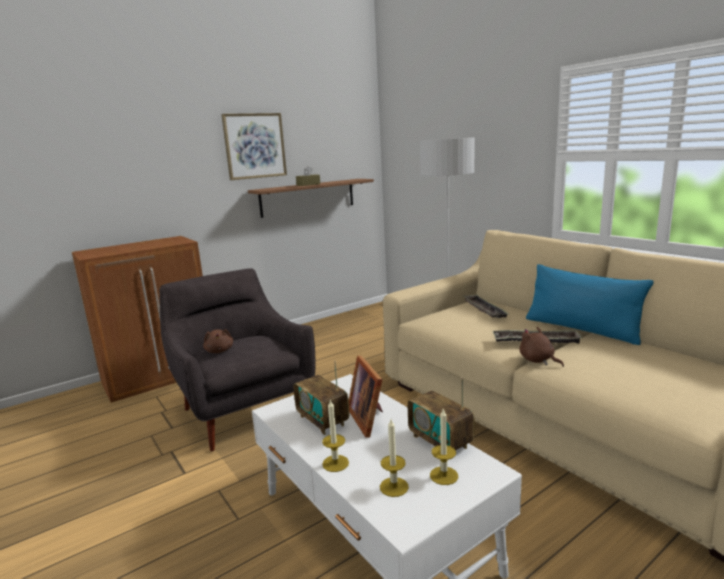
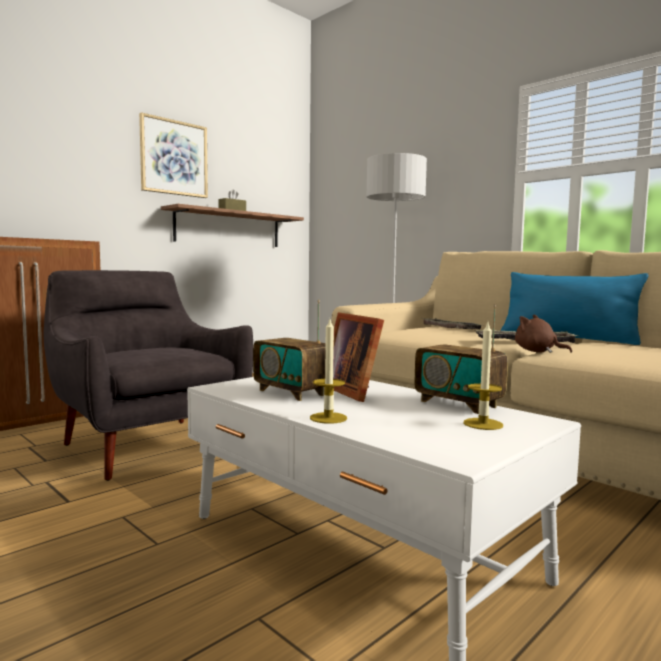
camera: 10 degrees left, 10 degrees down
(219, 351) = (127, 352): brown plush toy -> none
(394, 487) = (422, 432): candle -> none

